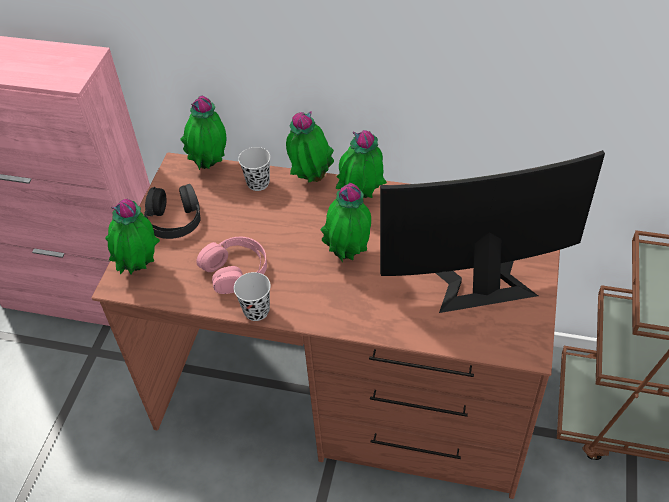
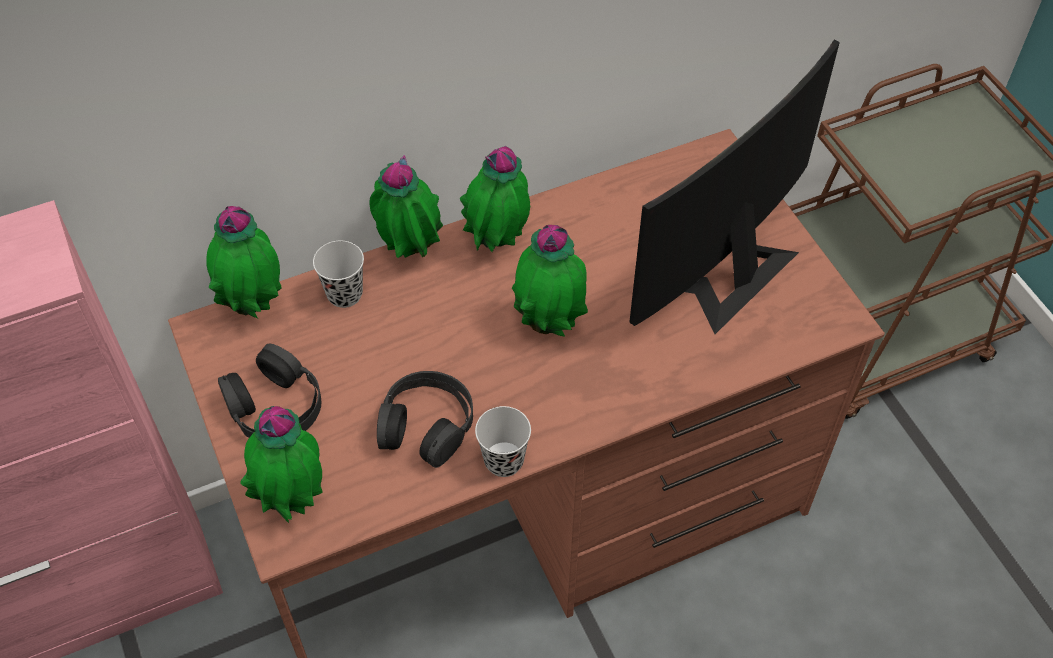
camera: 40 degrees left, 5 degrees up
(235, 270) = (426, 425): pink headphones -> black headphones

